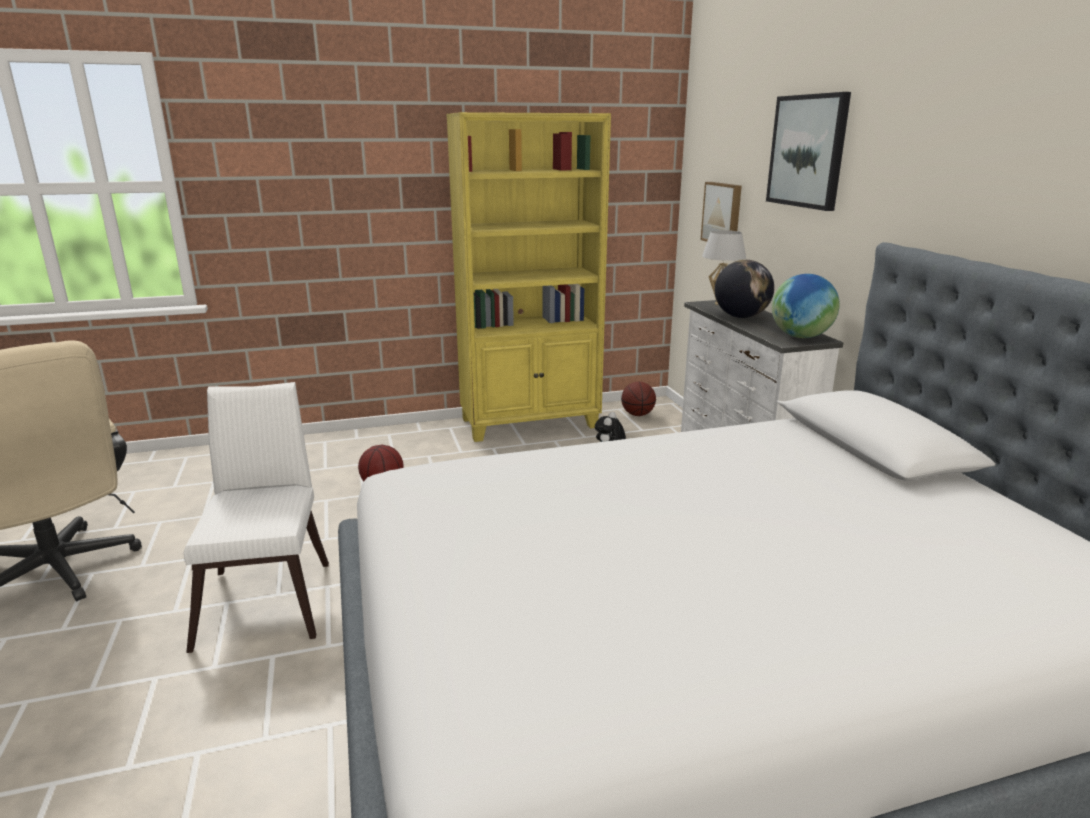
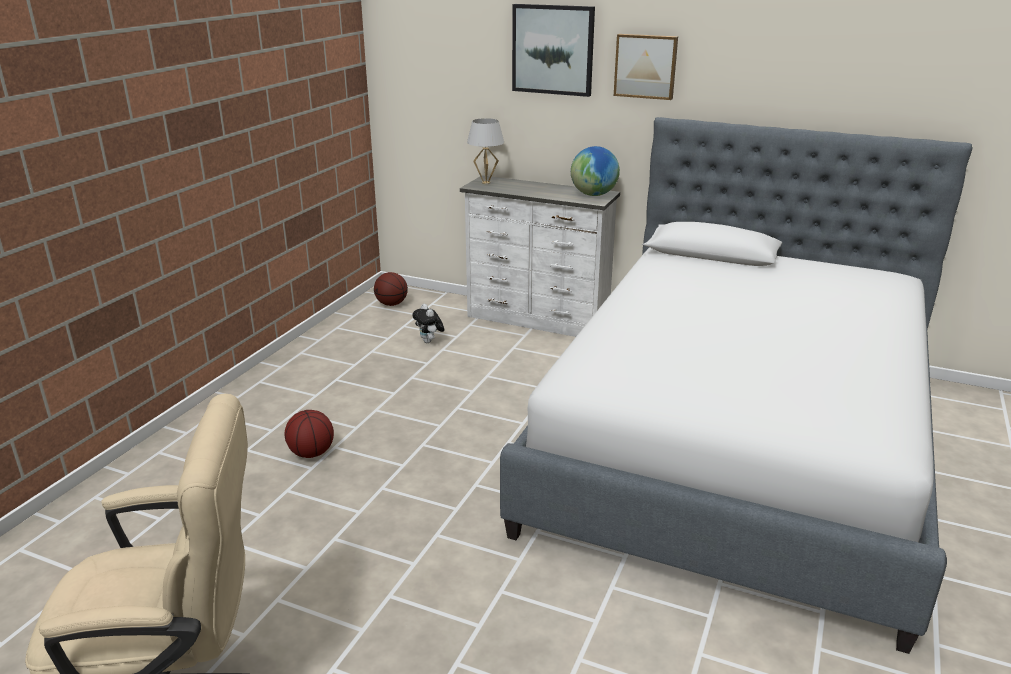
camera: 50 degrees left, 5 degrees up
(269, 597) = (412, 569): white chair -> none
(531, 423) = (323, 346): yellow bookcase -> none
(723, 214) = (446, 102): picture -> picture (646, 66)
(741, 317) = (526, 190): globe -> none

